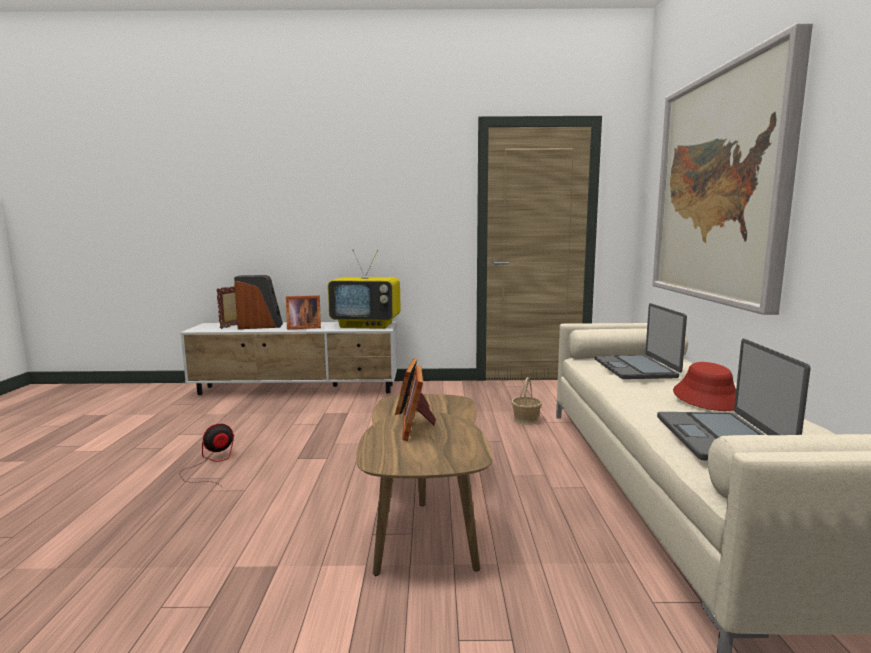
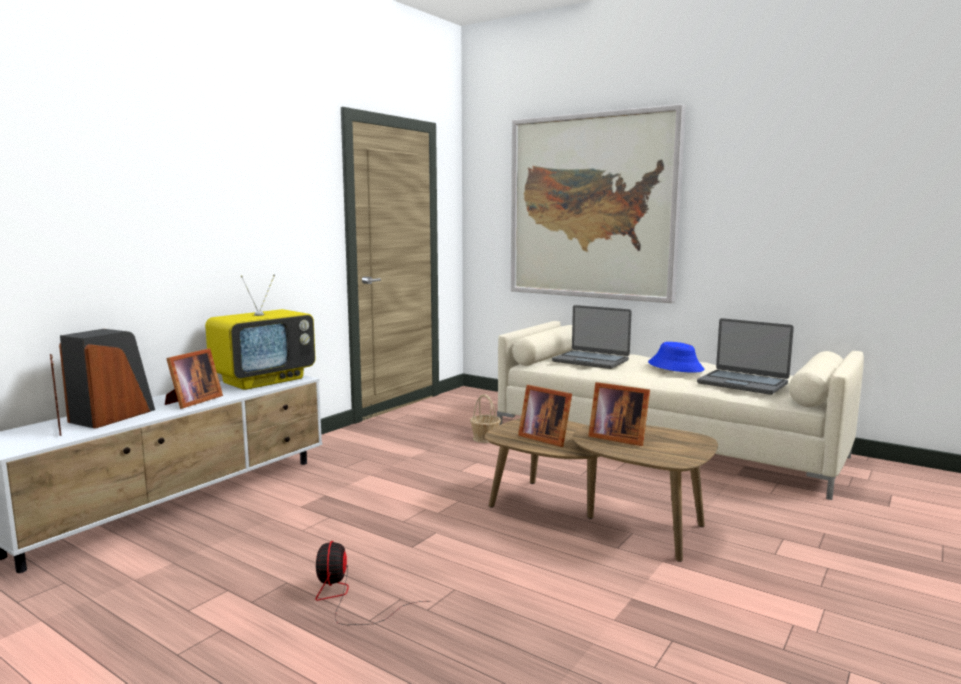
camera: 55 degrees left, 0 degrees up
(707, 397) = (675, 367): red hat -> blue hat

